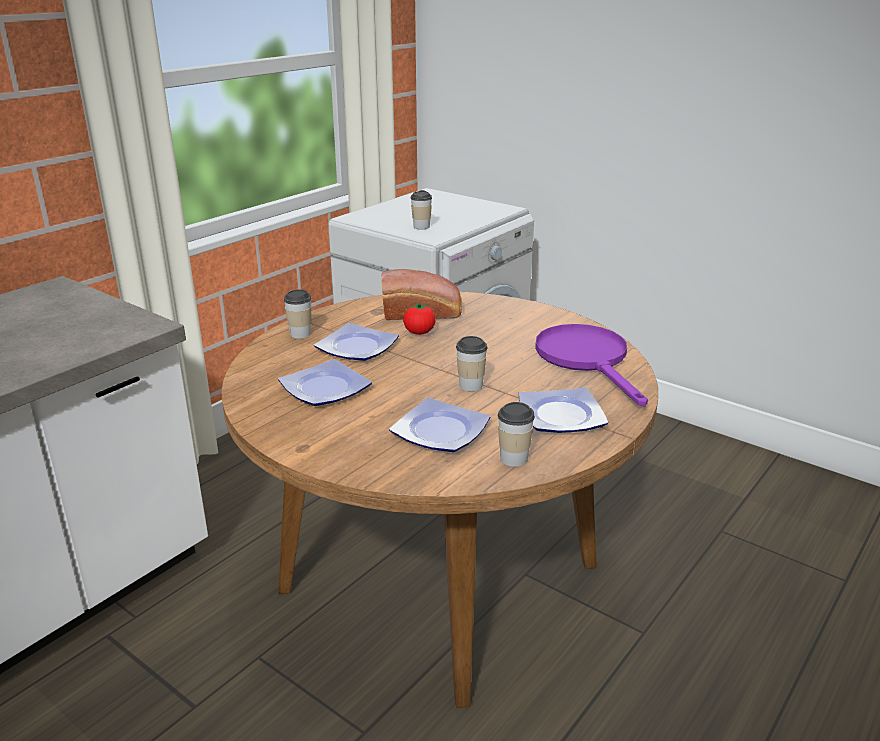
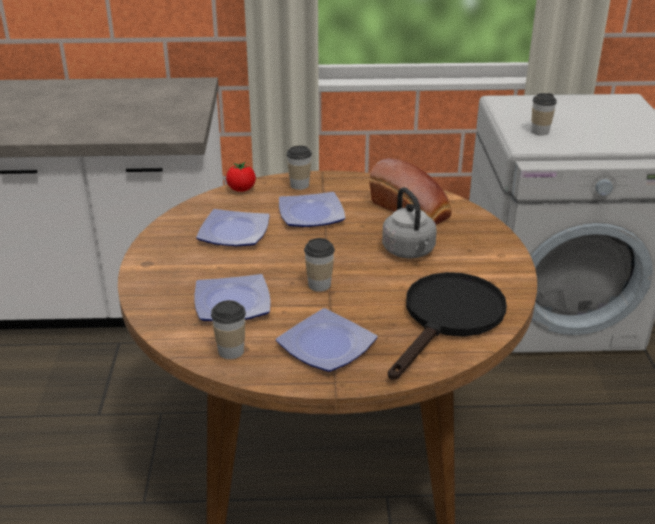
camera: 50 degrees right, 5 degrees up
(419, 333) = (374, 225): tomato -> tomato (241, 189)
(478, 336) = (409, 252): none -> grey kettle
(587, 359) = (448, 319): purple frying pan -> black frying pan

